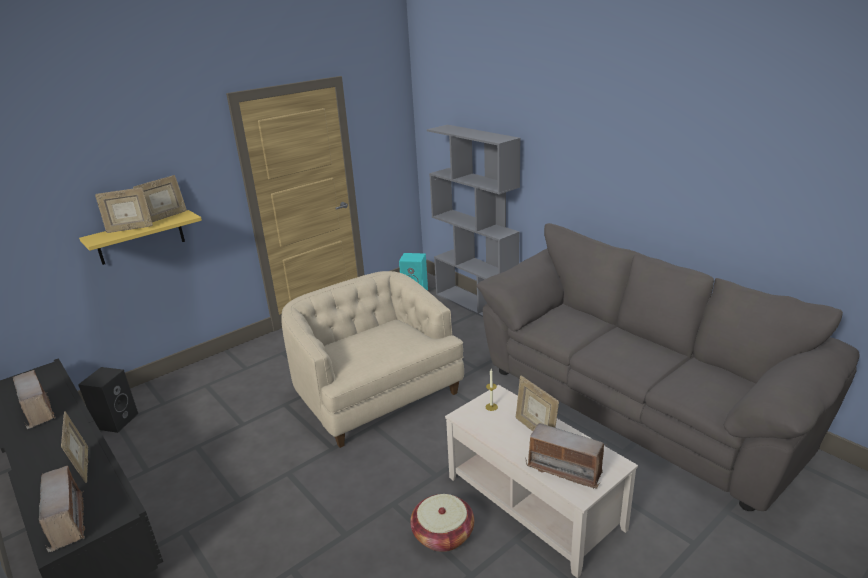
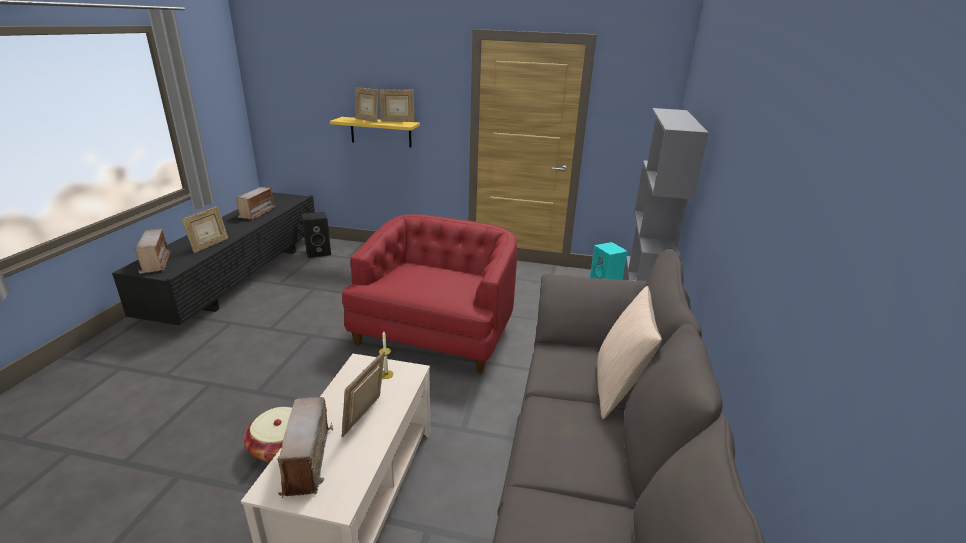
camera: 50 degrees right, 0 degrees up
(67, 521) = (156, 262): radio -> radio turned 45 degrees counterclockwise
(375, 394) = (436, 331): beige armchair -> red armchair
(596, 321) = (617, 388): none -> beige pillow

